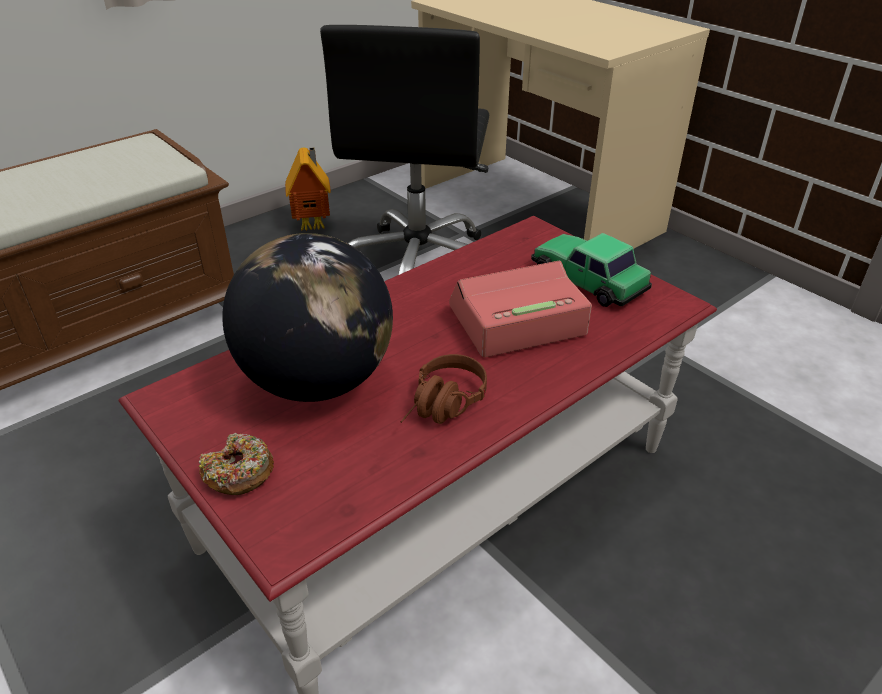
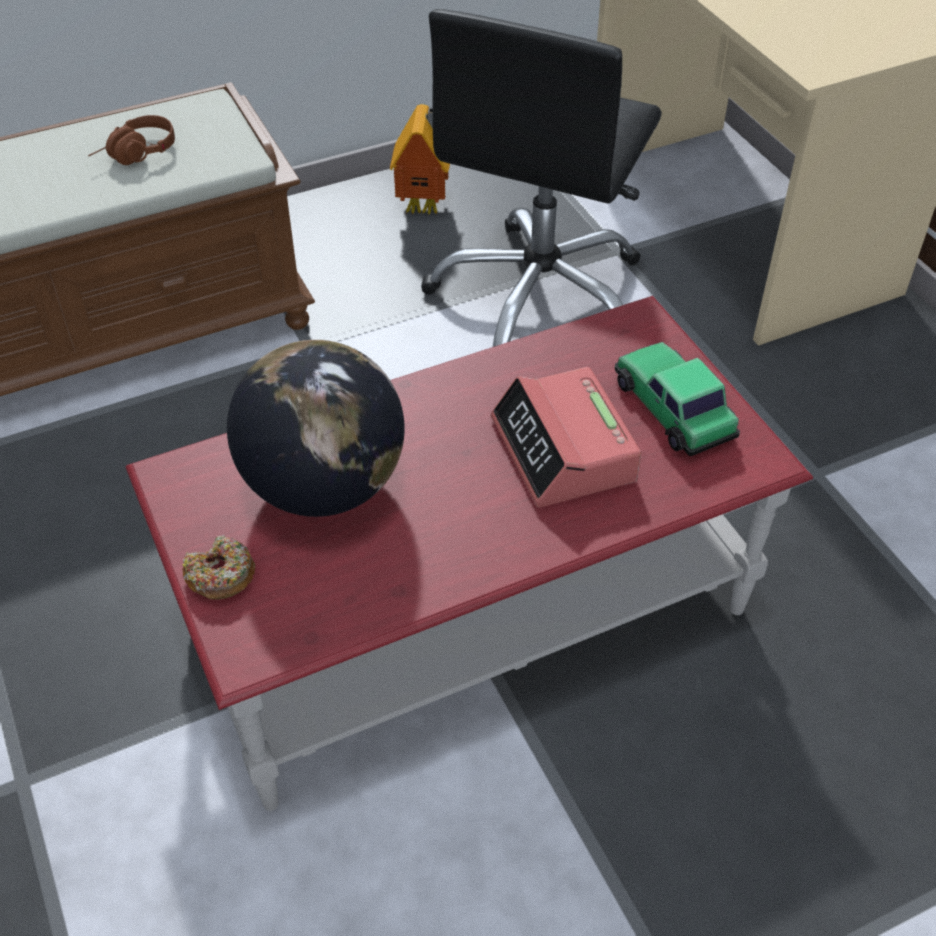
camera: 15 degrees right, 10 degrees up
(443, 407) = (442, 544): brown headphones -> brown headphones (135, 155)
(516, 321) = (563, 451): alarm clock -> alarm clock turned 105 degrees counterclockwise

